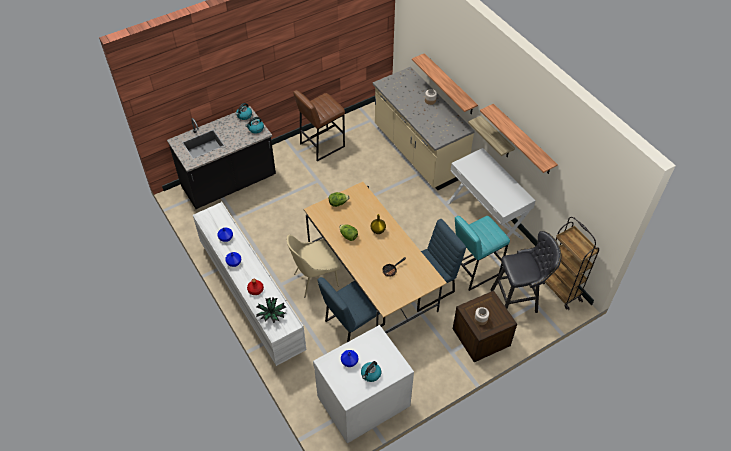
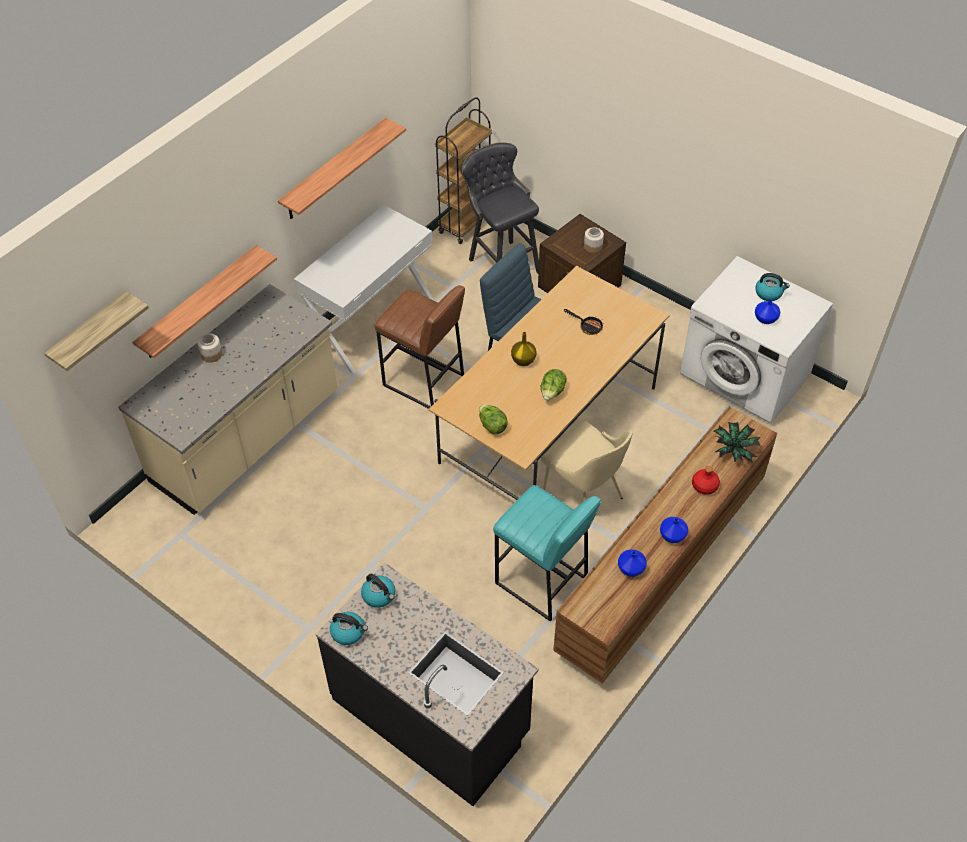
camera: 110 degrees left, 0 degrees up
(251, 298) = (662, 569): white cabinet -> brown cabinet
(321, 145) = (275, 592): brown stool -> brown stool (424, 381)
(353, 323) = (634, 424): blue chair -> none
(474, 270) = (473, 315): turquoise stool -> turquoise stool (542, 582)
(496, 138) = (300, 235): shelf -> shelf (90, 333)

